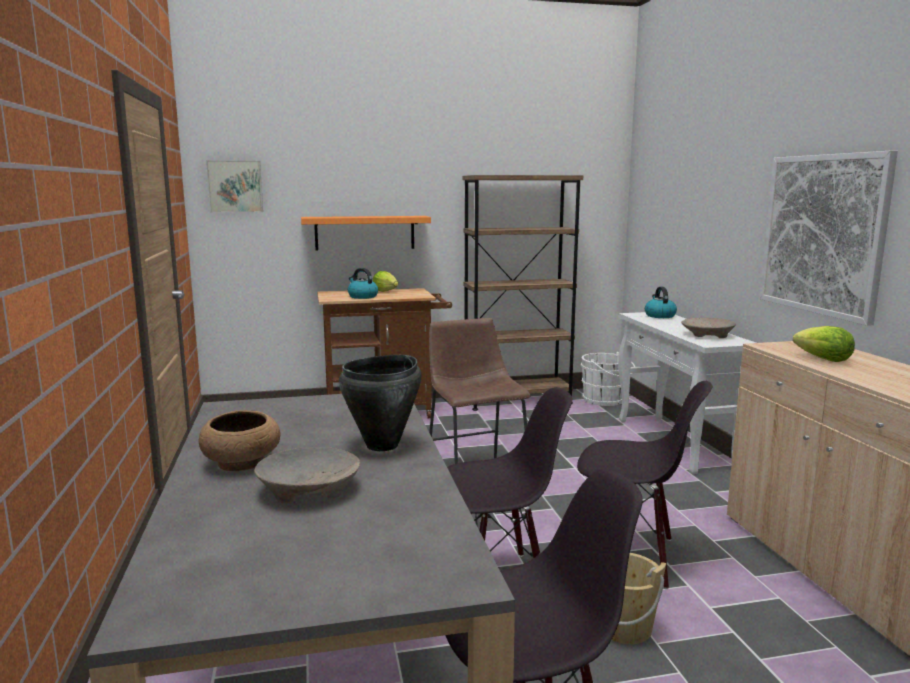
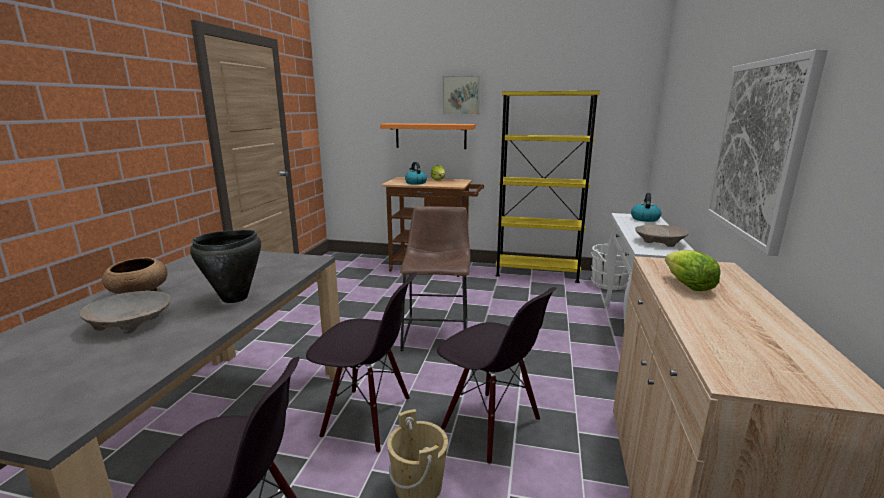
camera: 25 degrees right, 5 degrees up
(235, 186) = (346, 101): picture -> picture (461, 95)
(517, 400) = (537, 273): brown bookcase -> yellow bookcase

